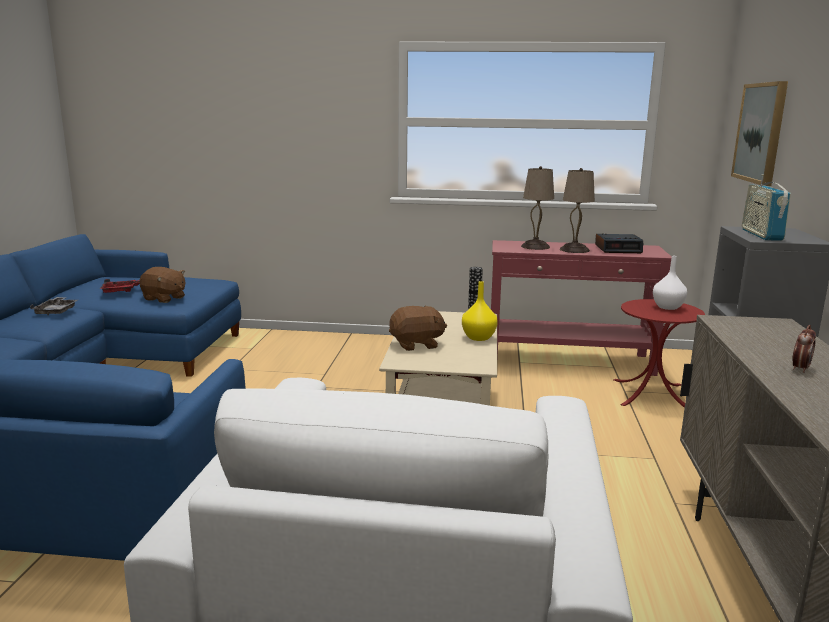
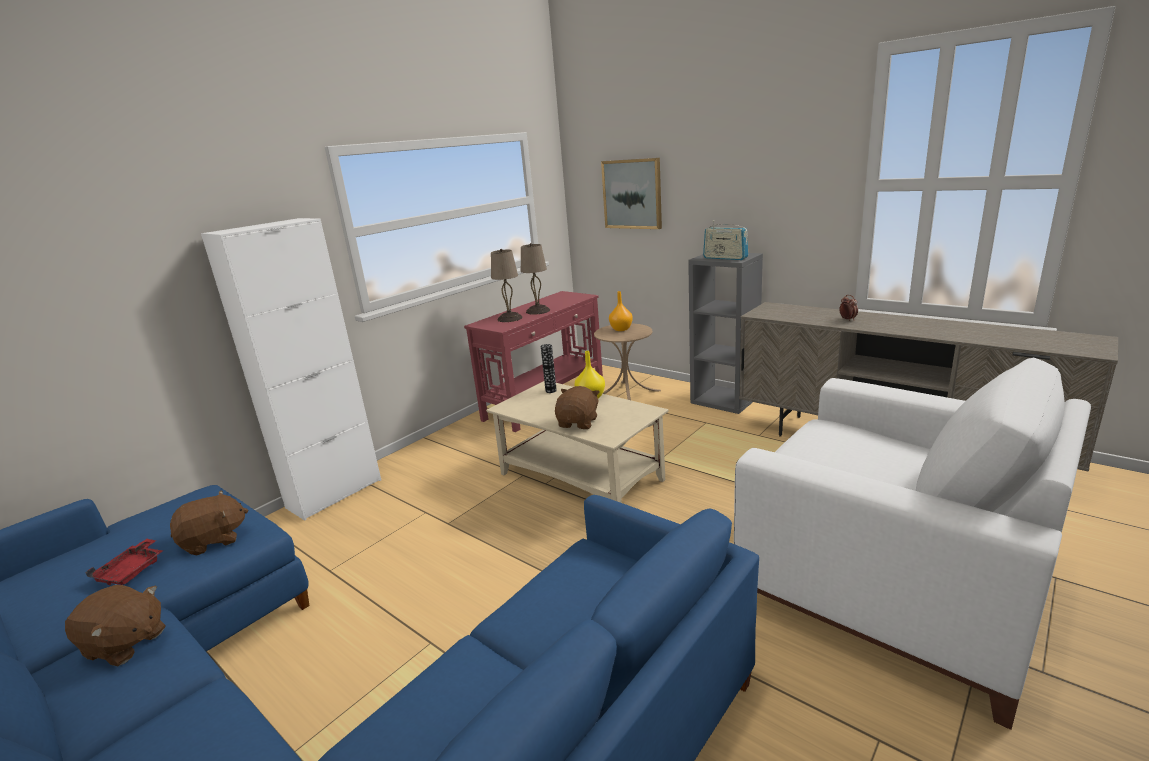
camera: 55 degrees left, 5 degrees up
(57, 311) = (125, 644): grey tray -> brown plush toy
(321, 338) = (334, 493): none -> white cabinet
(618, 249) = (555, 301): alarm clock -> none
(652, 394) = (626, 393): red side table -> beige side table
(668, 307) = (621, 329): white vase -> orange vase

